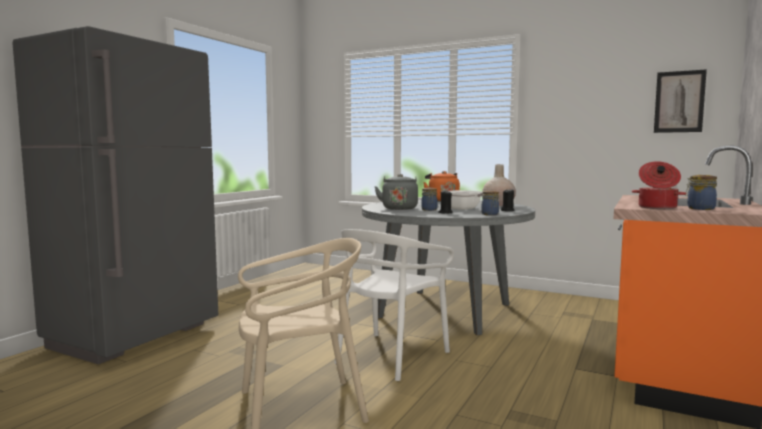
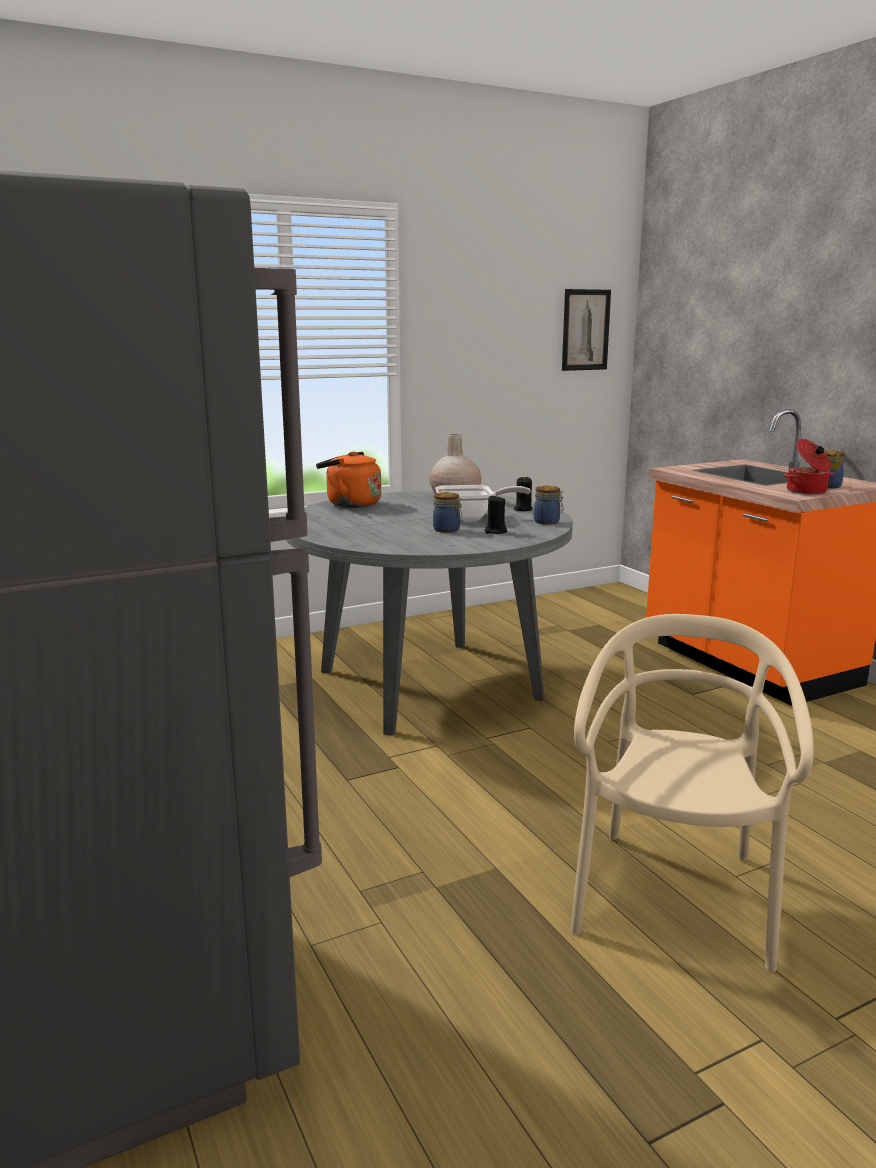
camera: 55 degrees left, 10 degrees up
(390, 356) = (551, 775): white chair -> none
(399, 208) = (398, 536): grey kettle -> none

